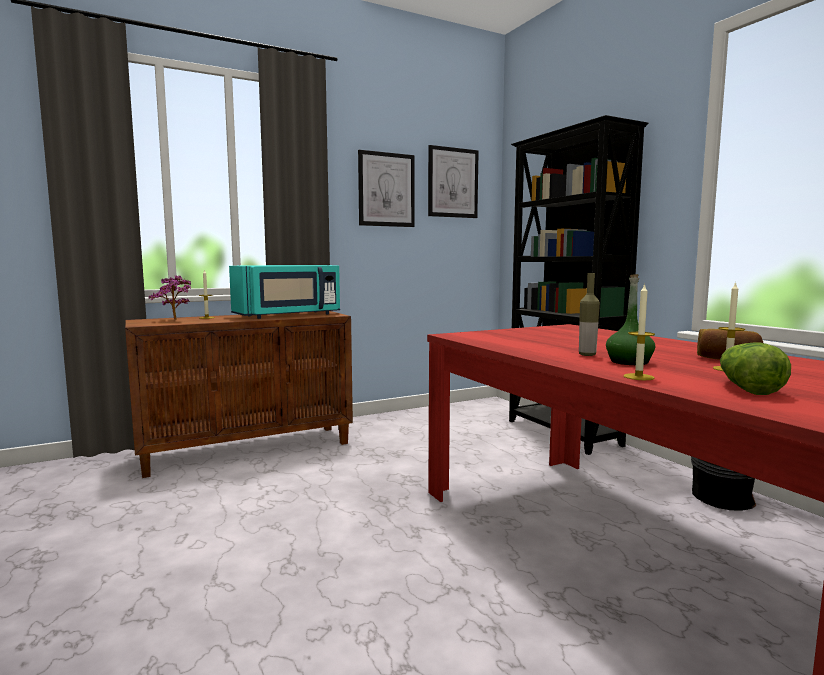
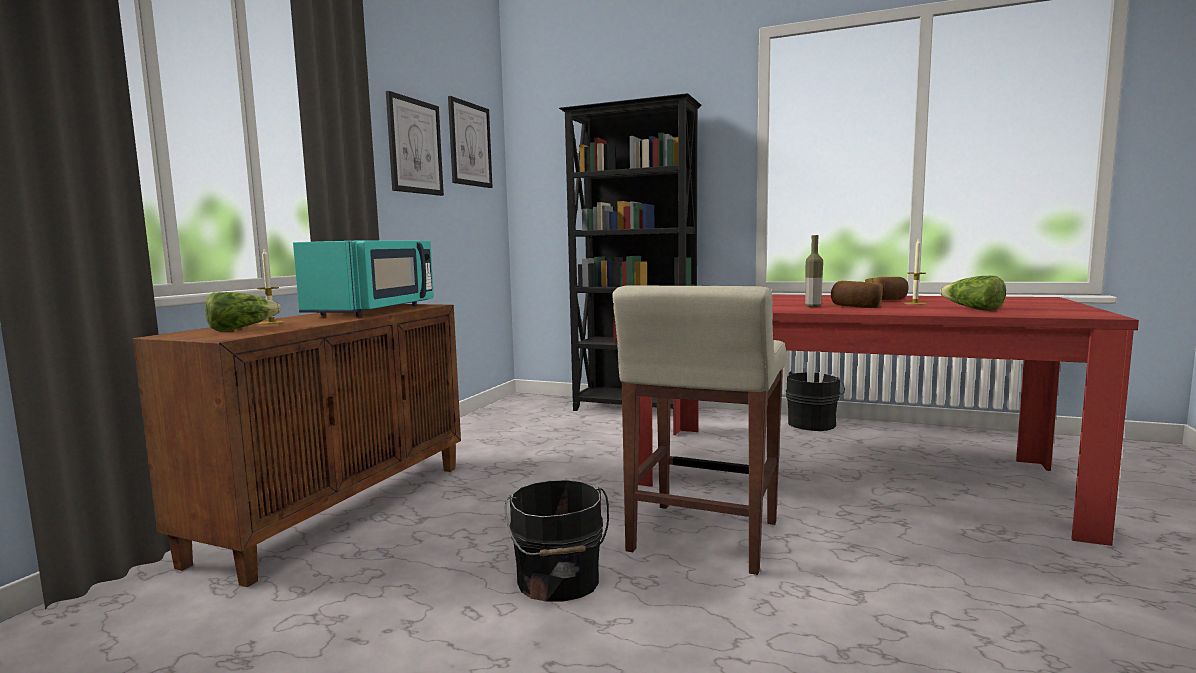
camera: 40 degrees left, 0 degrees up
(175, 320) = (241, 329): potted plant -> lettuce
(250, 542) = (558, 581): none -> black bucket
(390, 557) = (702, 538): none -> beige stool
(628, 362) = (856, 307): green bottle -> bread
(638, 377) = (907, 312): candle -> none

